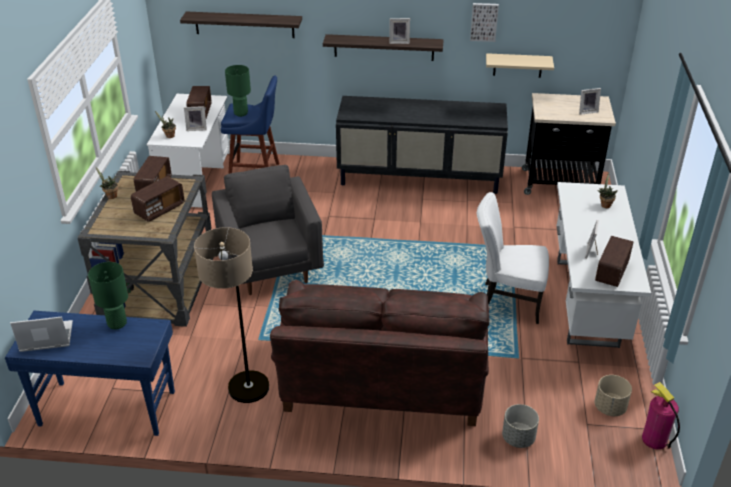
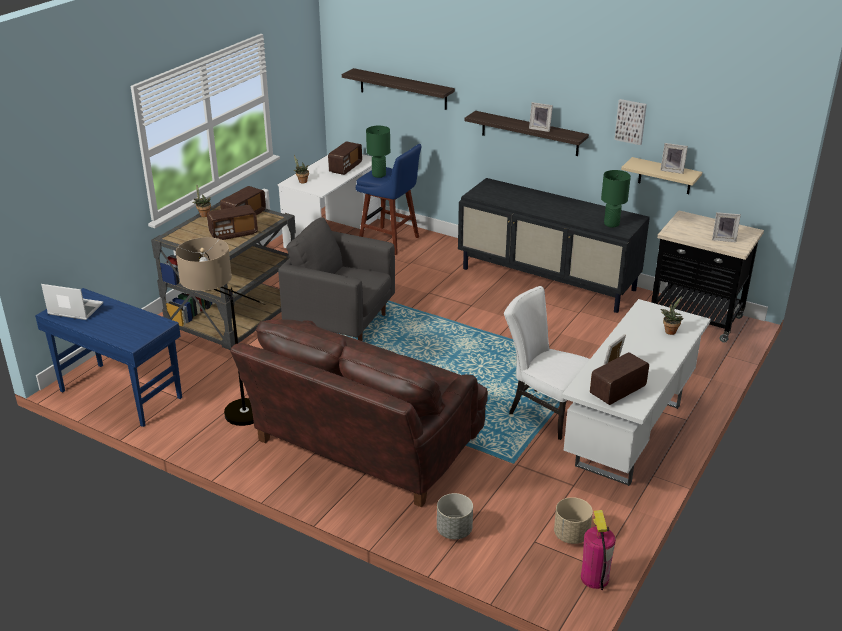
camera: 25 degrees right, 5 degrees down
(117, 325) = (134, 315): green table lamp -> green table lamp (611, 225)
(196, 128) = (331, 180): picture frame -> picture frame (672, 170)
(270, 267) = (340, 322): grey armchair -> grey armchair turned 75 degrees counterclockwise

